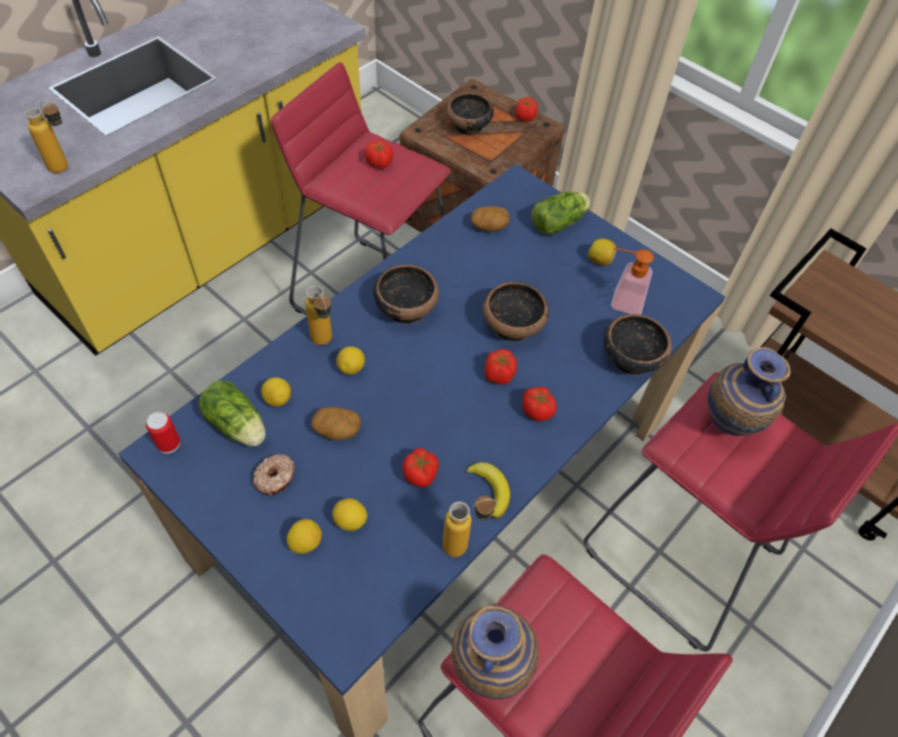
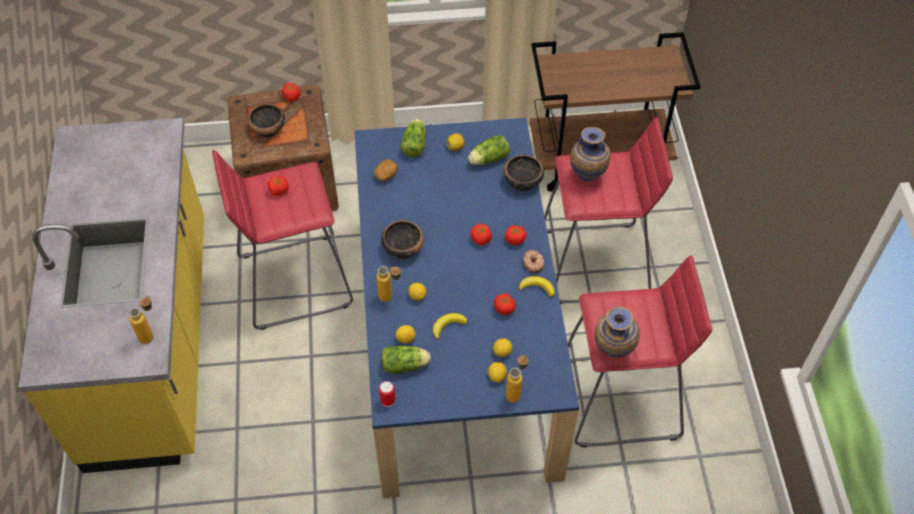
camera: 45 degrees left, 0 degrees up
(275, 478) = (451, 367): donut -> donut (533, 263)
(336, 430) = (448, 326): potato -> banana
(465, 544) = (554, 316): bottle -> bottle (516, 391)
(513, 325) = (458, 212): bowl -> none
(620, 301) = (487, 159): soap dispenser -> lettuce

